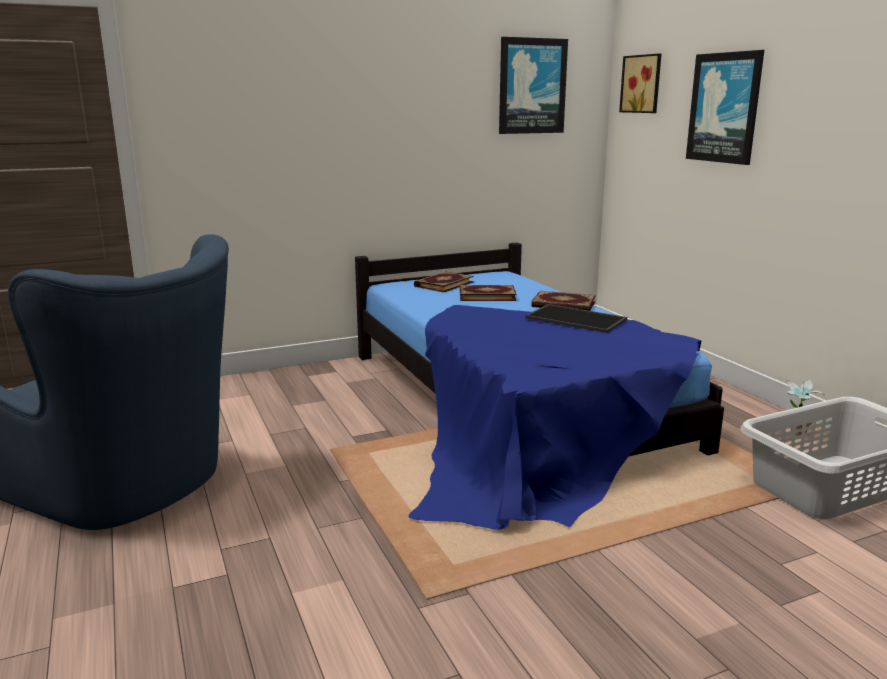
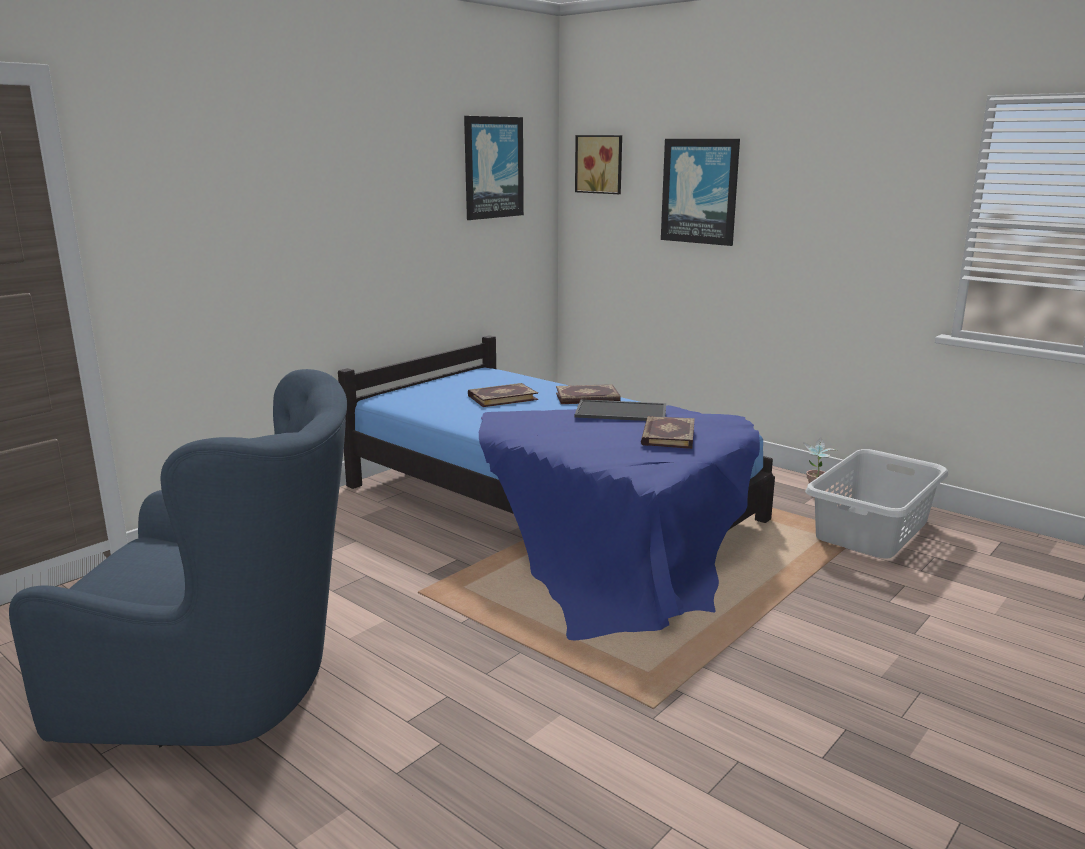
camera: 25 degrees left, 0 degrees up
(443, 284) = (441, 390): book -> book (667, 435)

